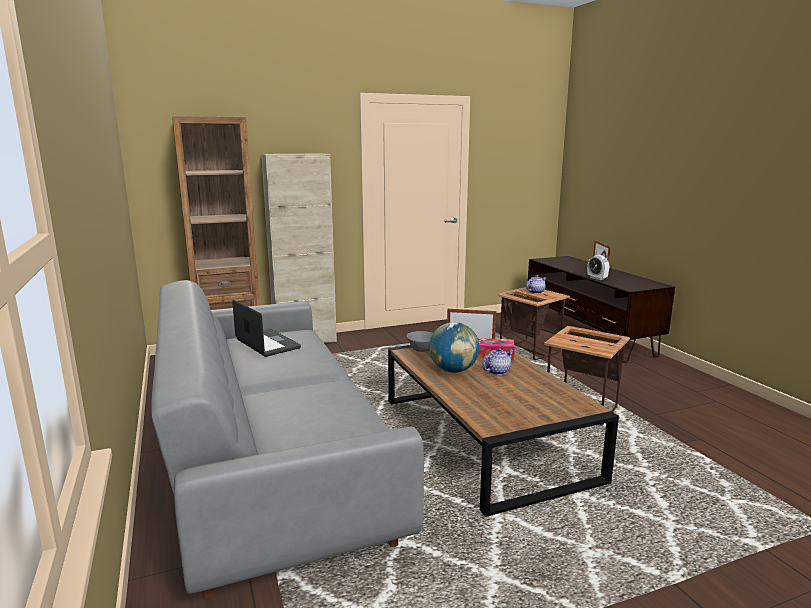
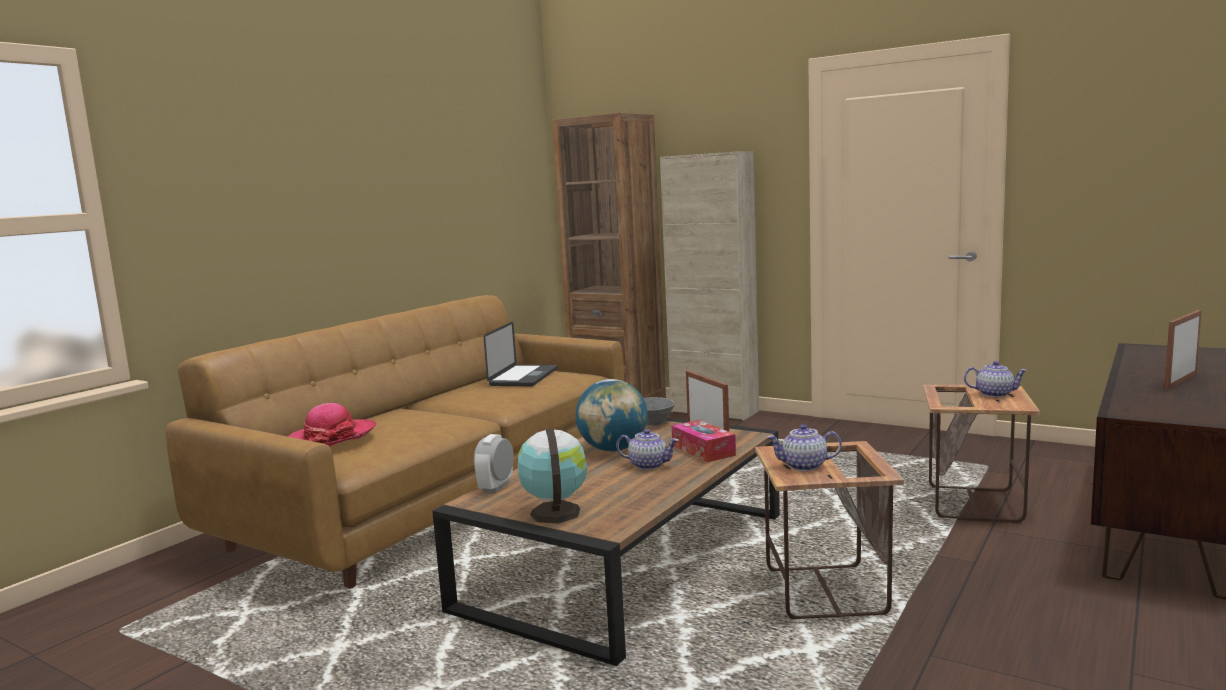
camera: 55 degrees right, 5 degrees down
(269, 462) = (436, 496): grey sofa -> brown sofa
(302, 432) = (332, 437): none -> hat
(544, 412) = (555, 512): none -> globe
(590, 344) = (804, 466): none -> teapot
(597, 278) = (1126, 388): alarm clock -> alarm clock (496, 487)

